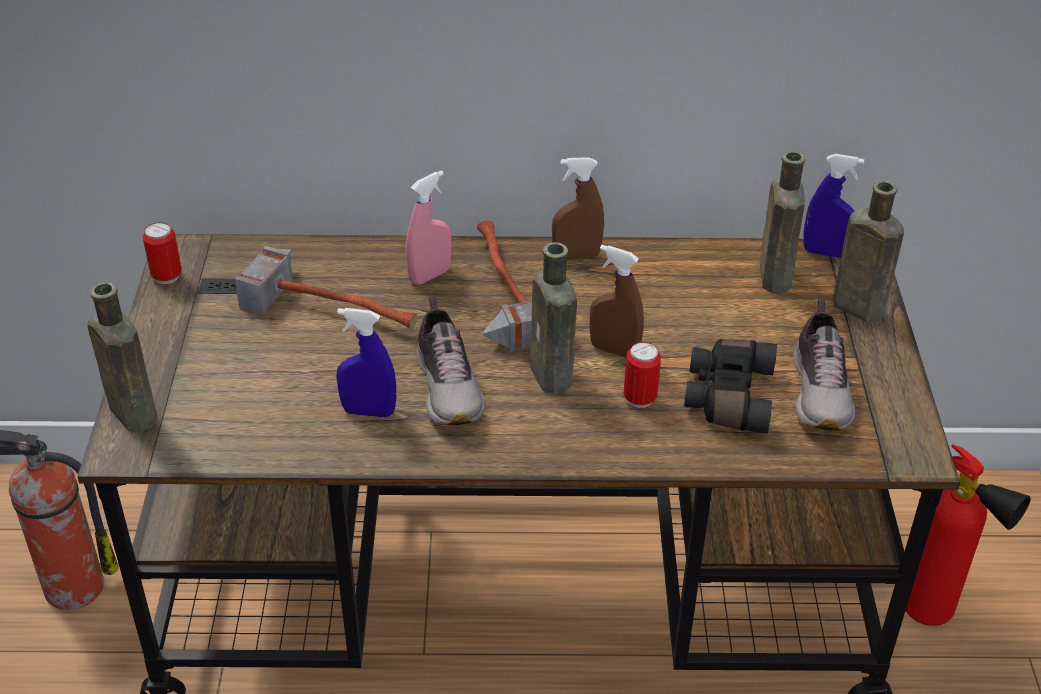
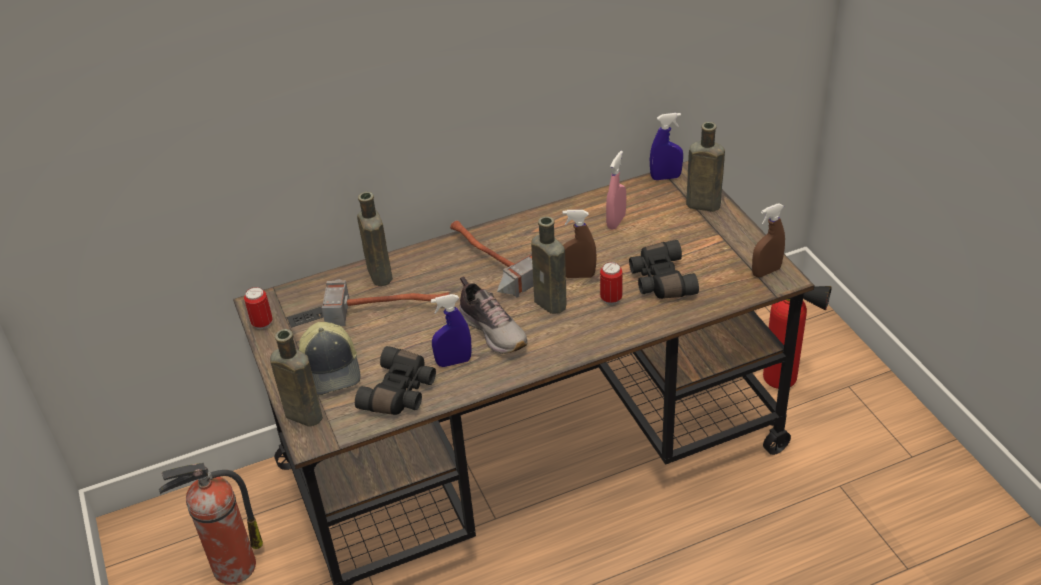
camera: 20 degrees left, 0 degrees up
(210, 365) = (332, 368): none -> cap
(273, 429) = (401, 392): none -> black binoculars
(430, 275) = (435, 267): pink spray bottle -> pink spray bottle (616, 221)
(576, 255) = (519, 226): brown spray bottle -> brown spray bottle (766, 271)
(774, 274) = (644, 200): brown bottle -> brown bottle (379, 273)
(821, 391) = (711, 260): shoe -> none

